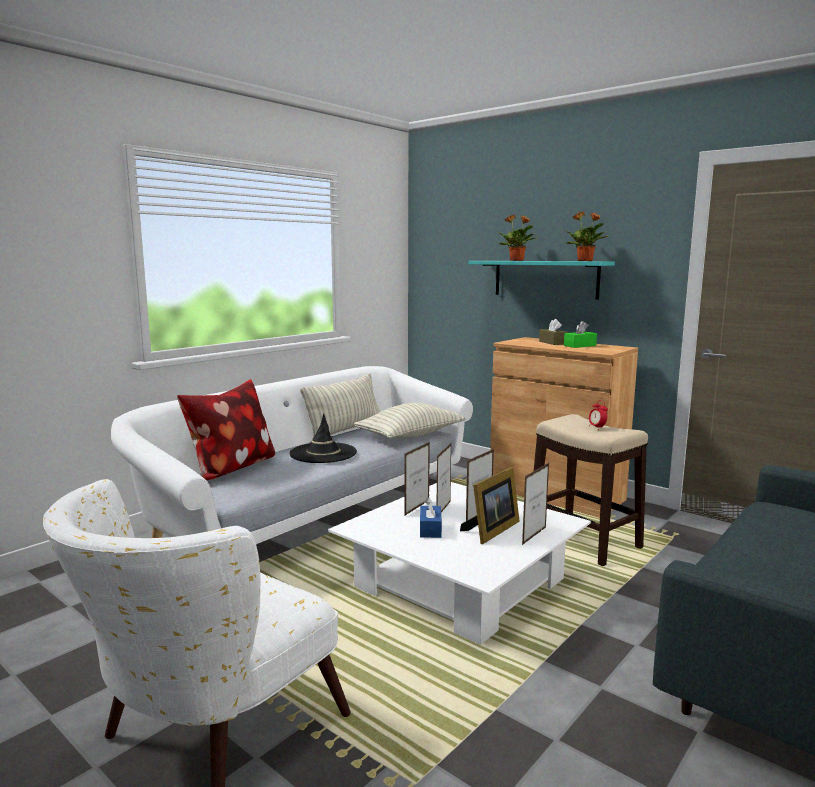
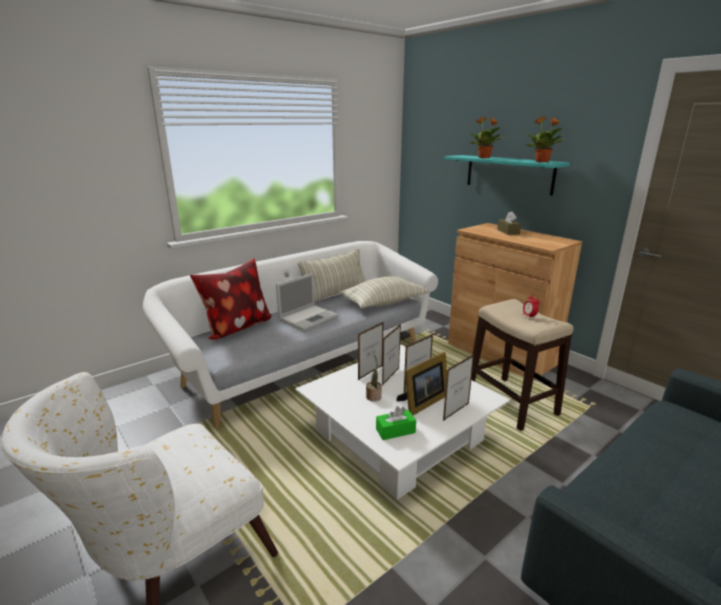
camera: 10 degrees right, 10 degrees up
(323, 453) = (309, 317): black hat -> laptop
(430, 529) = (373, 396): blue tissue box -> potted plant
(579, 346) = (530, 237): green tissue box -> green tissue box (395, 431)

